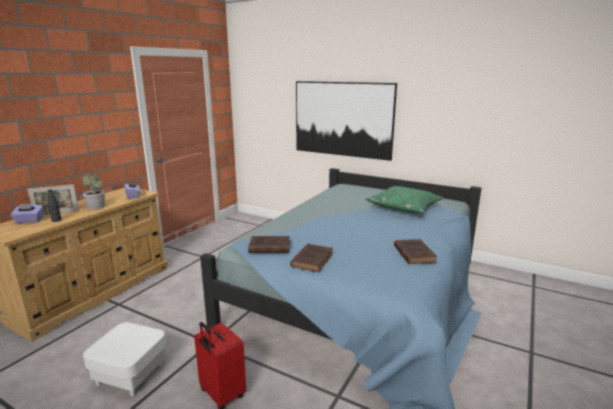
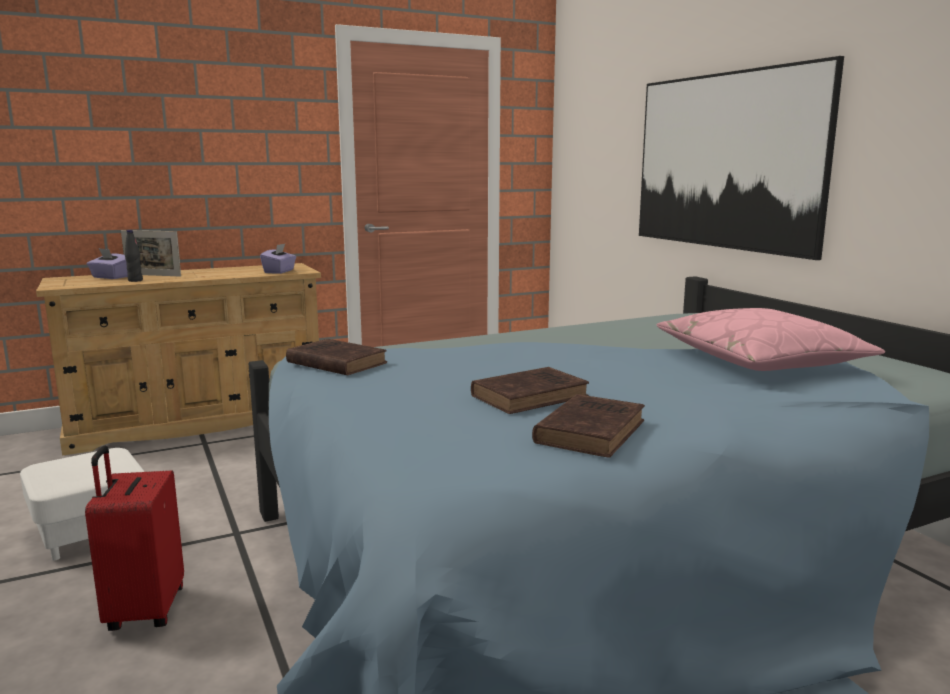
camera: 35 degrees right, 5 degrees down
(96, 207) = (209, 275): potted plant -> none
(312, 259) = (364, 392): brown book -> brown book (532, 396)
(404, 207) = (760, 360): green pillow -> pink pillow

